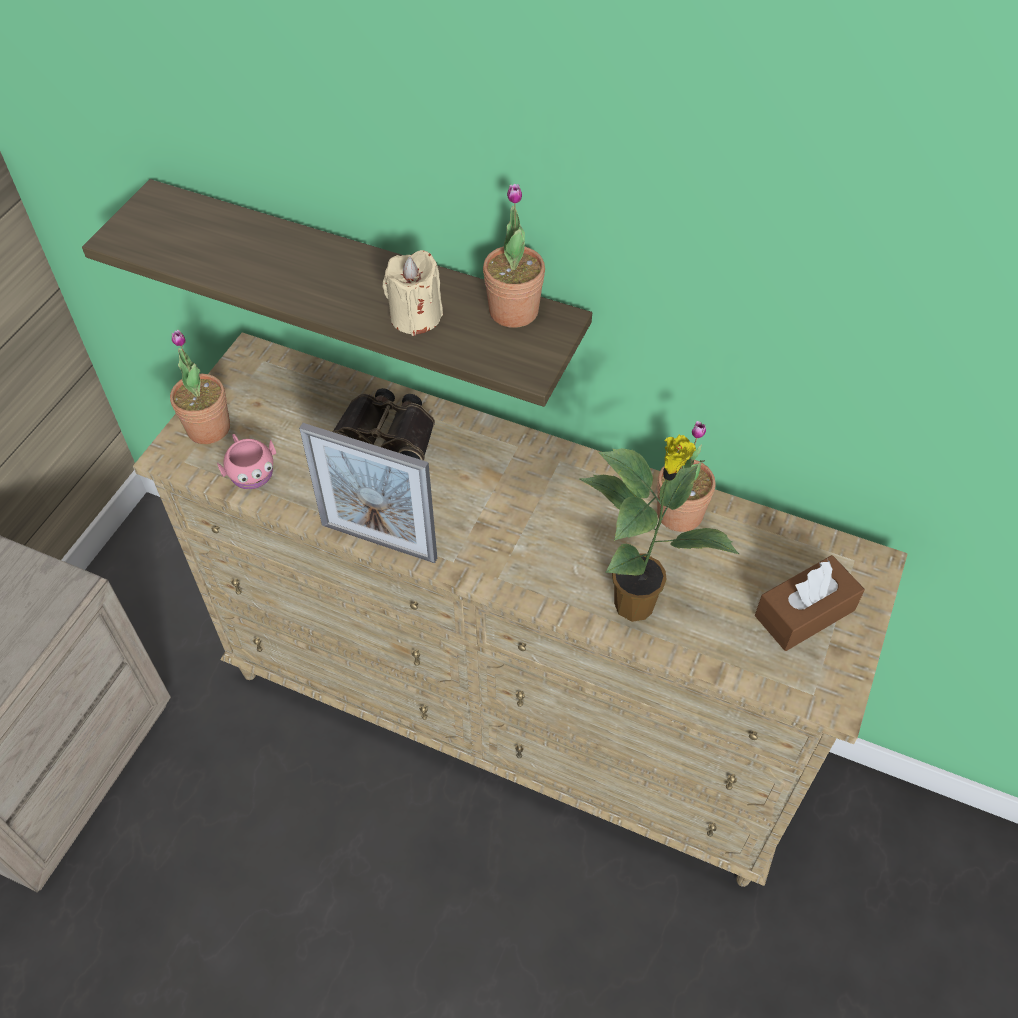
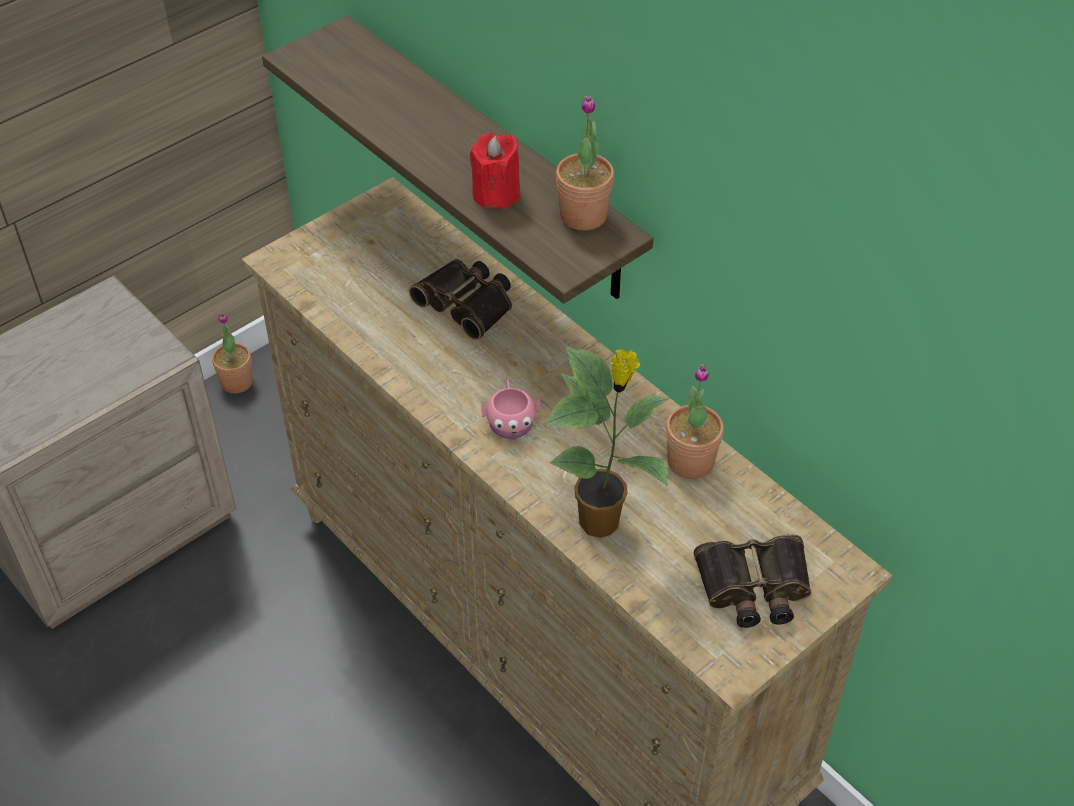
camera: 25 degrees right, 5 degrees down
(208, 428) = (319, 248): potted plant -> potted plant (236, 382)
(250, 471) = (333, 295): pink mug -> pink mug (510, 420)
(379, 541) = (407, 389): picture frame -> none
(415, 317) = (496, 194): beige candle -> red candle
(804, 613) = (753, 588): brown tissue box -> binoculars

